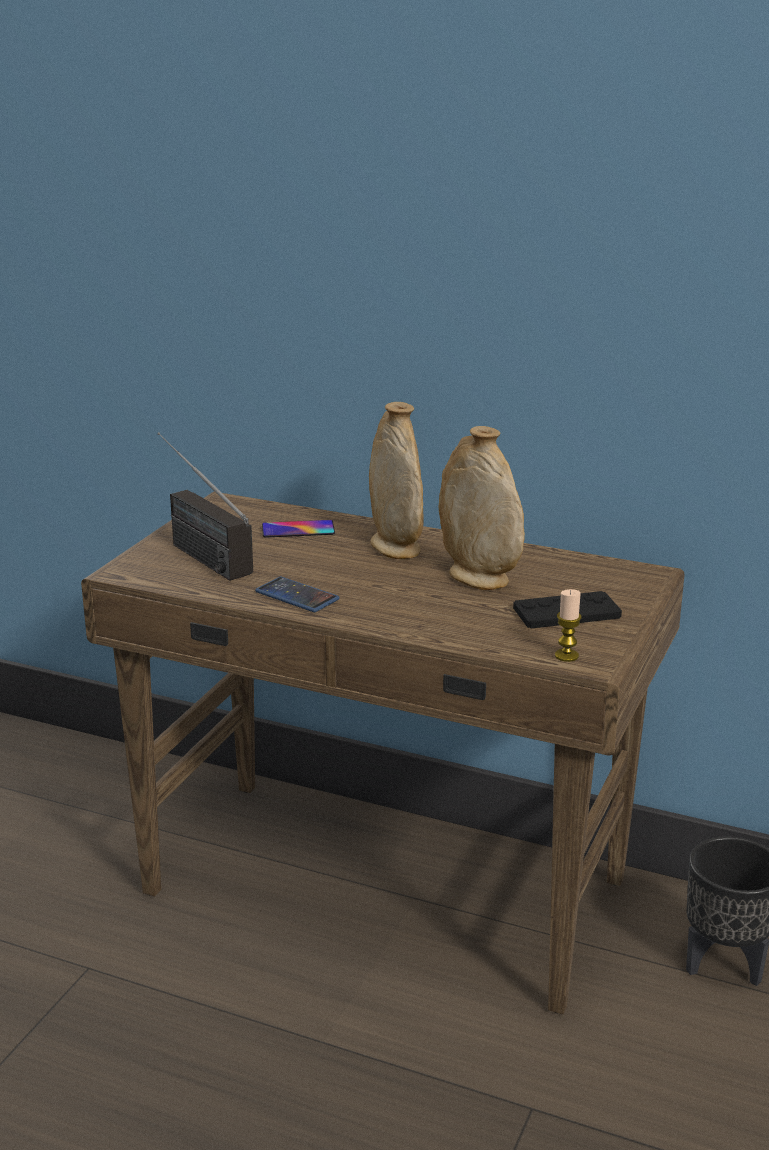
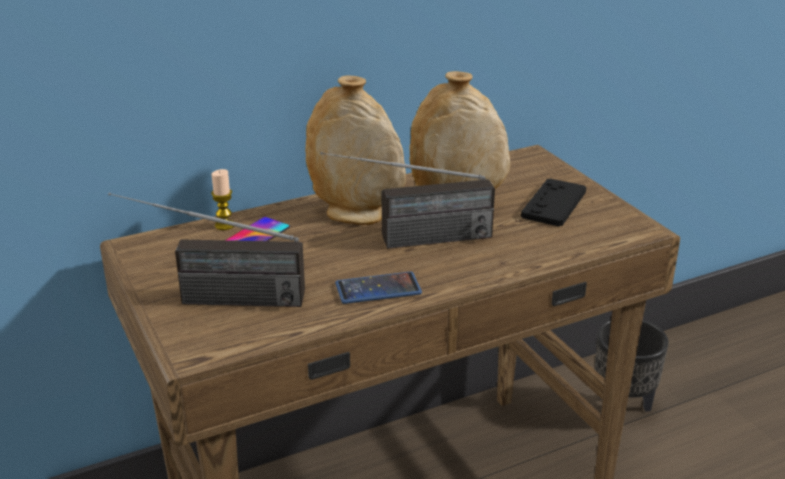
camera: 50 degrees left, 5 degrees up
(389, 580) = (408, 241): none -> radio
(566, 656) = (619, 232): candle -> candle (225, 225)

